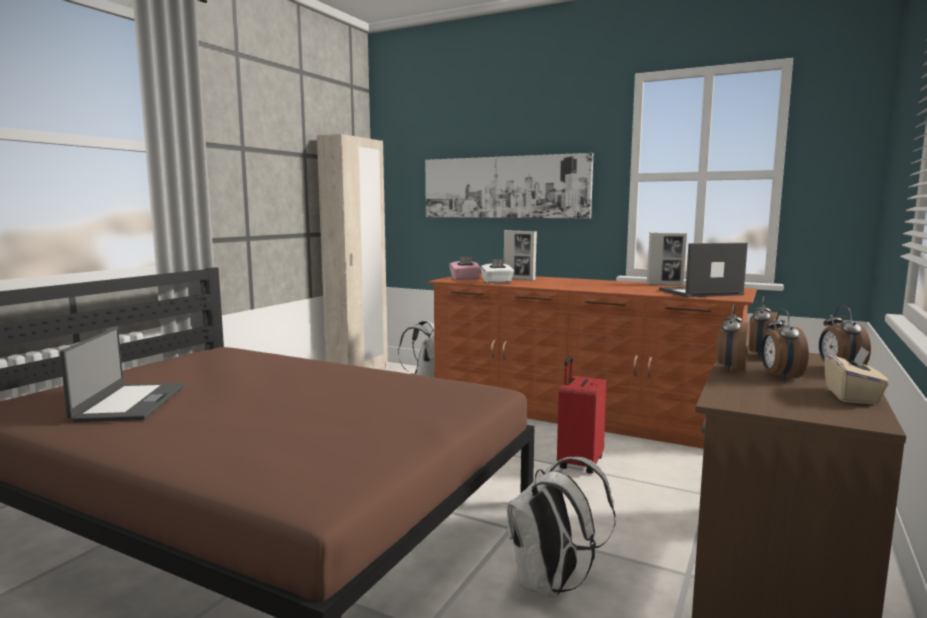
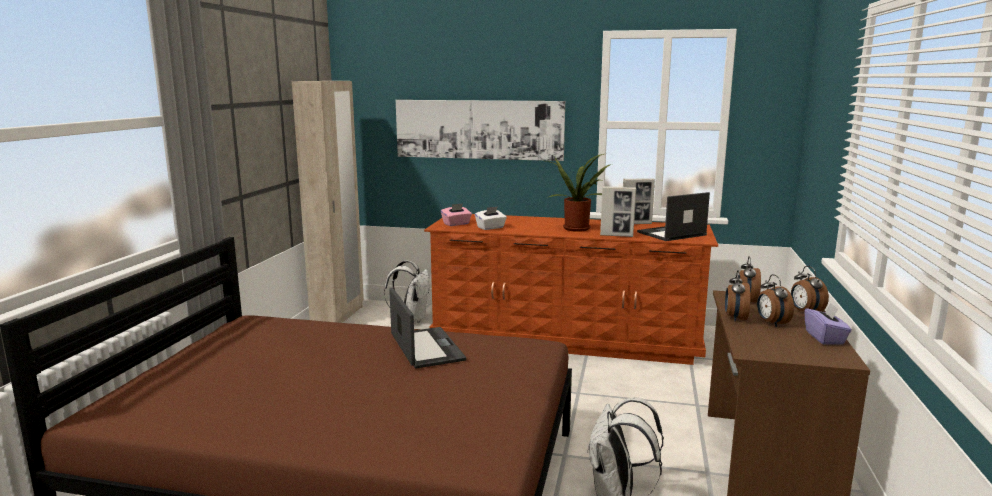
camera: 15 degrees left, 5 degrees up
(129, 403) = (230, 394): laptop -> laptop (425, 348)
(519, 279) = (506, 222): picture frame -> picture frame (616, 235)
(579, 463) = (589, 389): red suitcase -> none
(592, 285) = (577, 228): none -> potted plant
(852, 396) = (825, 338): beige tissue box -> purple tissue box

